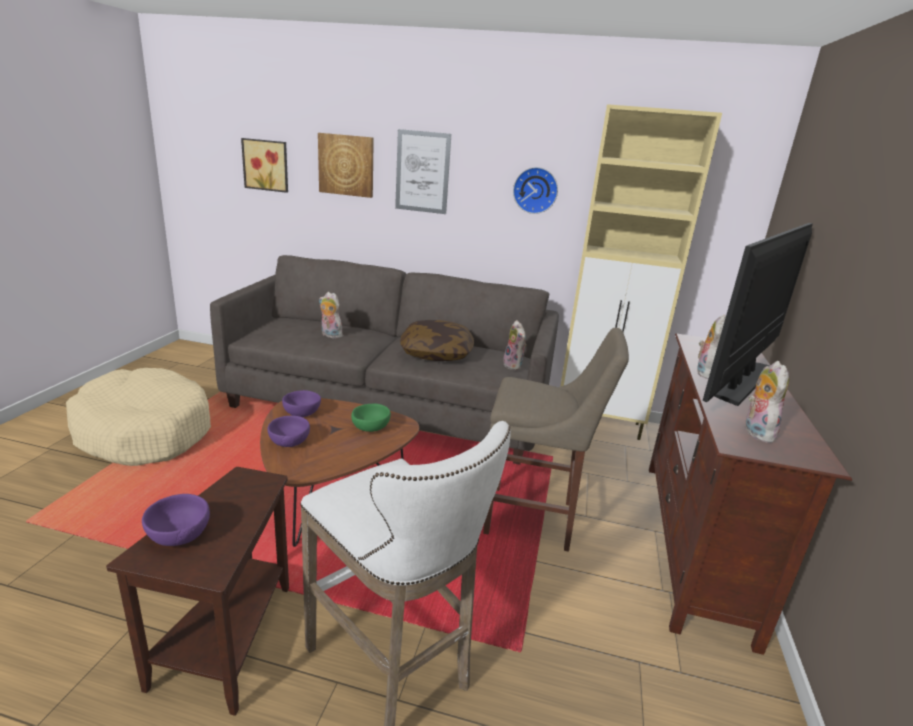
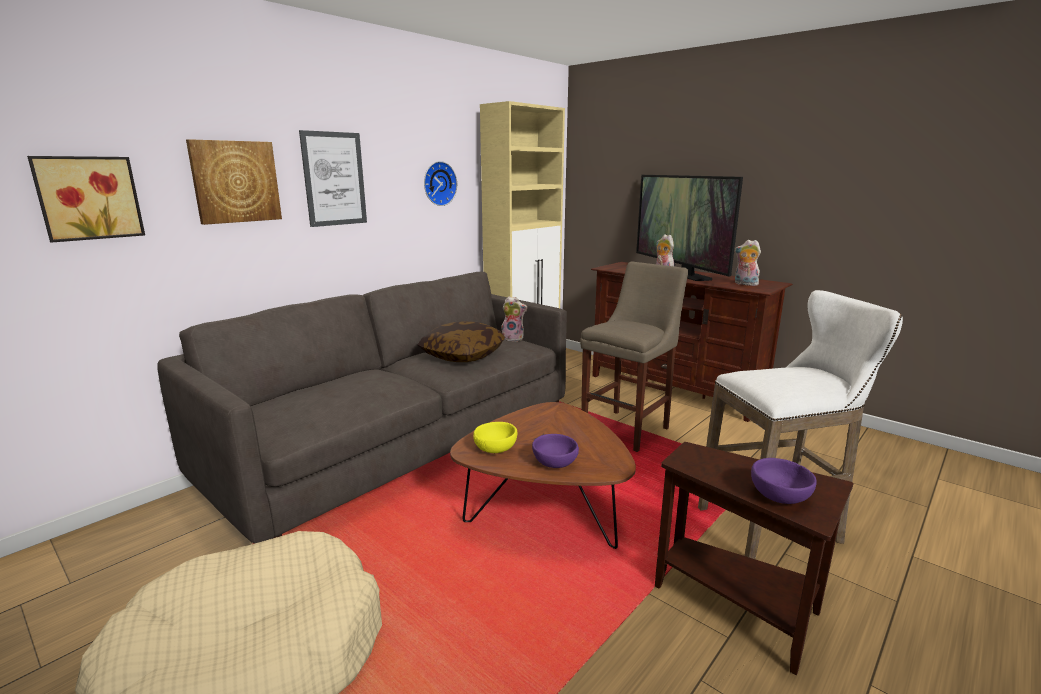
camera: 60 degrees left, 5 degrees down
(301, 414) = (496, 449): purple bowl -> yellow bowl
(330, 335) = (361, 388): plush toy -> none
(371, 428) = (552, 421): green bowl -> none

